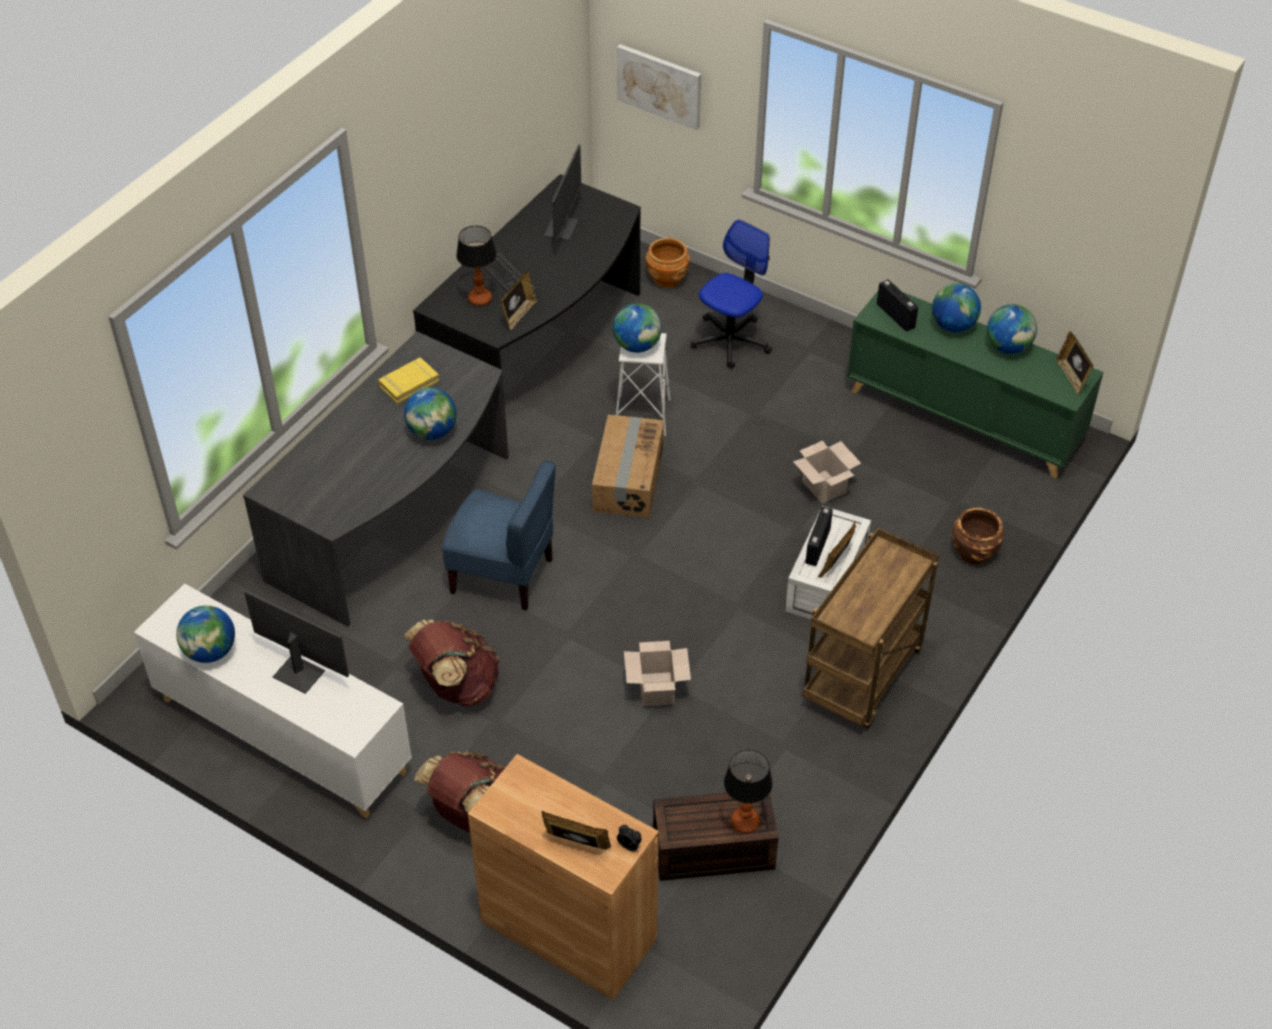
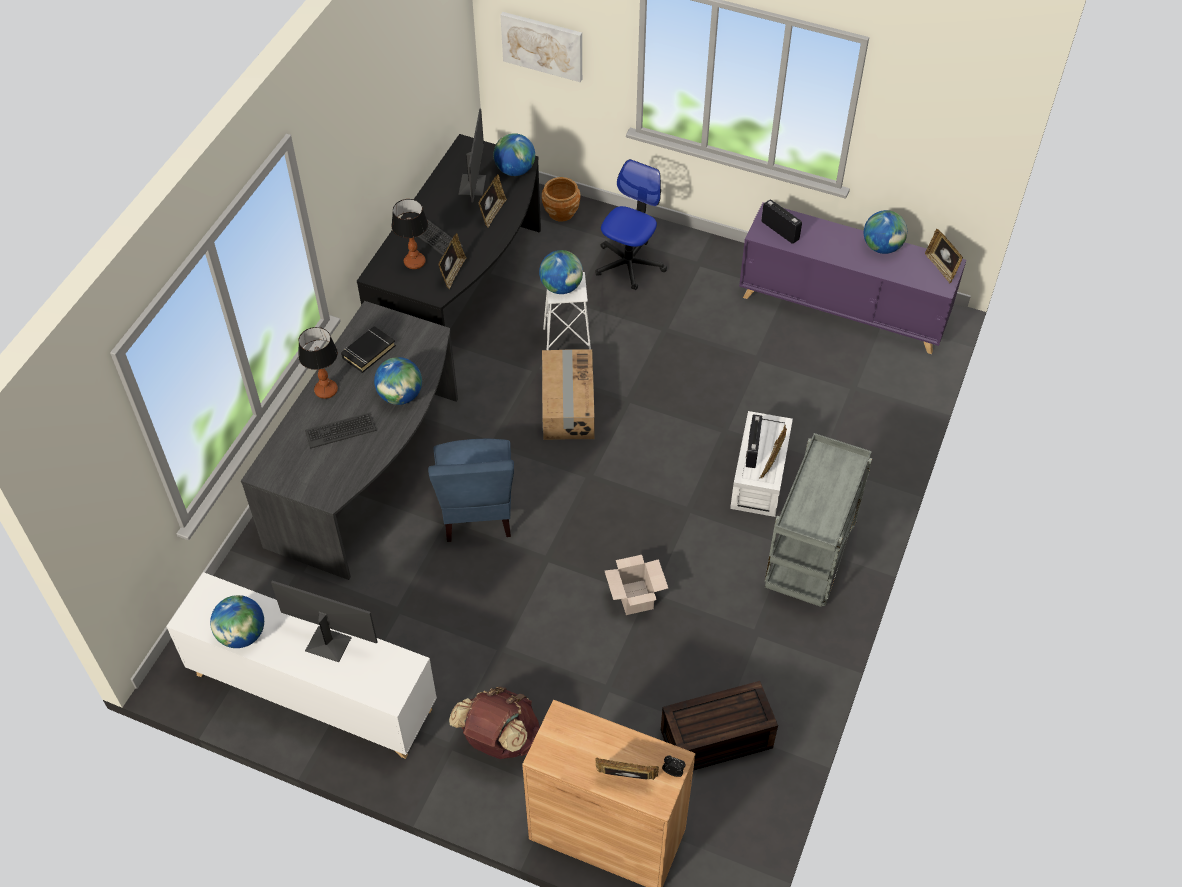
camera: 10 degrees left, 5 degrees up
(360, 458) = (340, 430): none -> keyboard
(408, 383) = (368, 352): yellow book -> black book
(456, 686) = (458, 621): brown backpack -> none
(503, 575) = (477, 510): blue chair -> blue chair turned 75 degrees clockwise
(576, 259) = (492, 213): none -> picture frame
(745, 822) = (746, 715): table lamp -> table lamp (326, 391)
(825, 487) = (739, 389): cardboard box -> none
(863, 678) = (810, 560): brown cart -> grey cart
(953, 326) = (830, 233): globe -> globe (515, 170)
(964, 417) = (843, 309): green cabinet -> purple cabinet
(974, 551) = (878, 430): brown planter -> none

